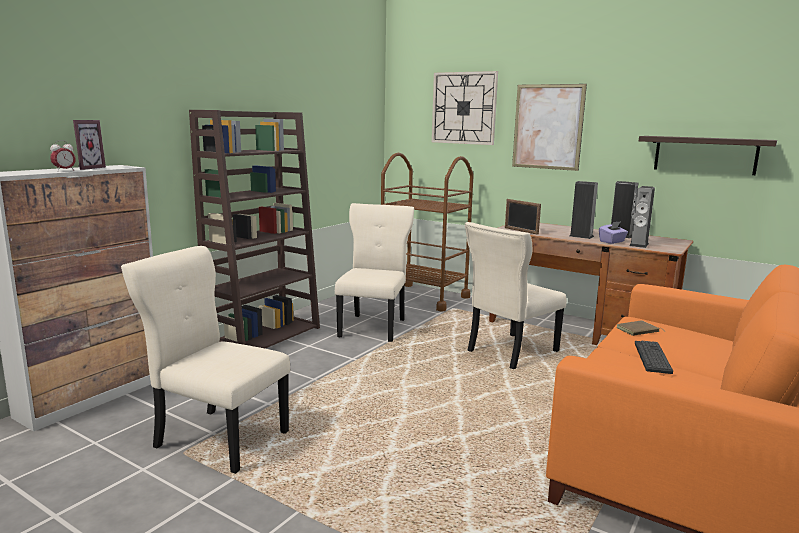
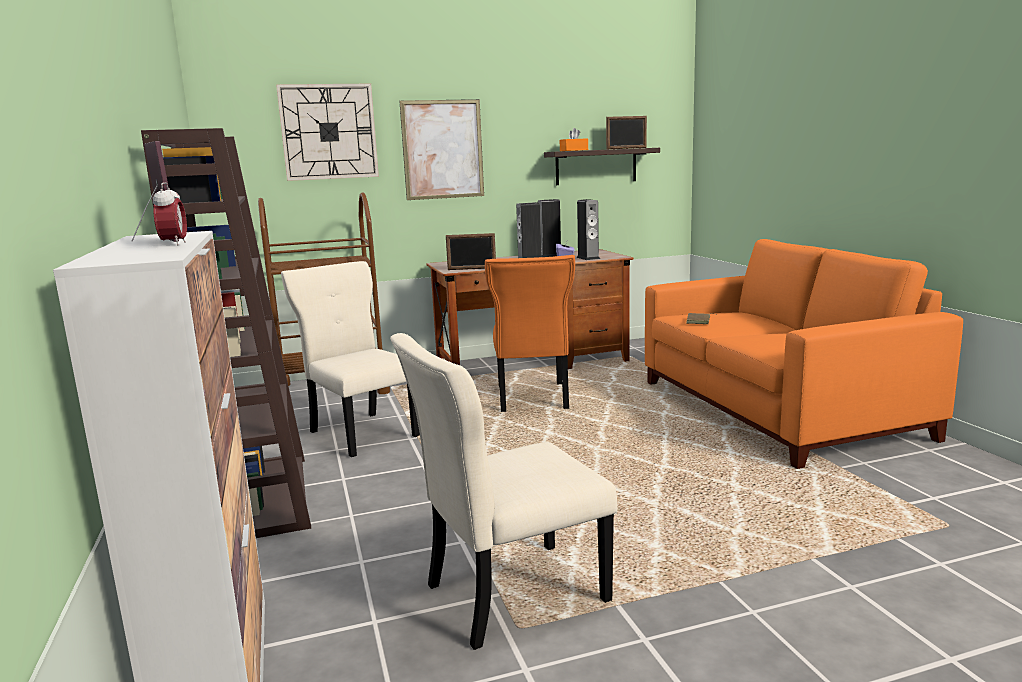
camera: 50 degrees left, 0 degrees up
(509, 352) = (532, 399): beige chair -> orange chair
(652, 357) = (755, 331): keyboard -> none
(669, 136) = (574, 150): none -> orange tissue box
(738, 138) = (626, 148): none -> picture frame

